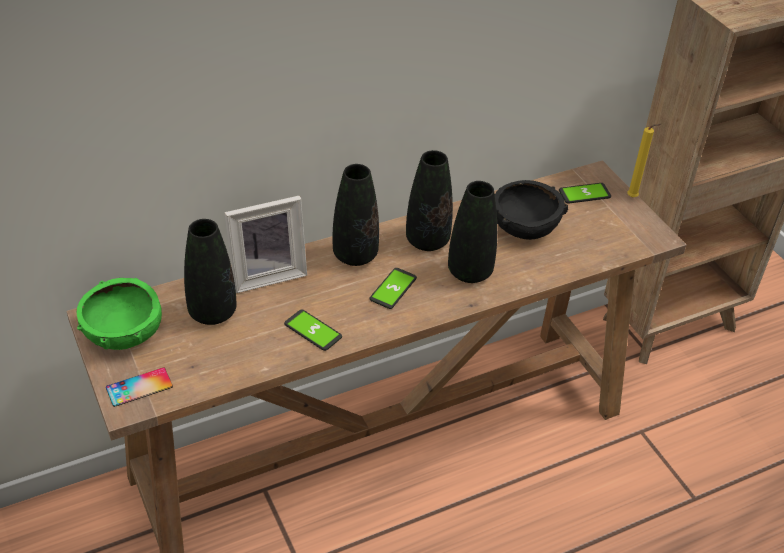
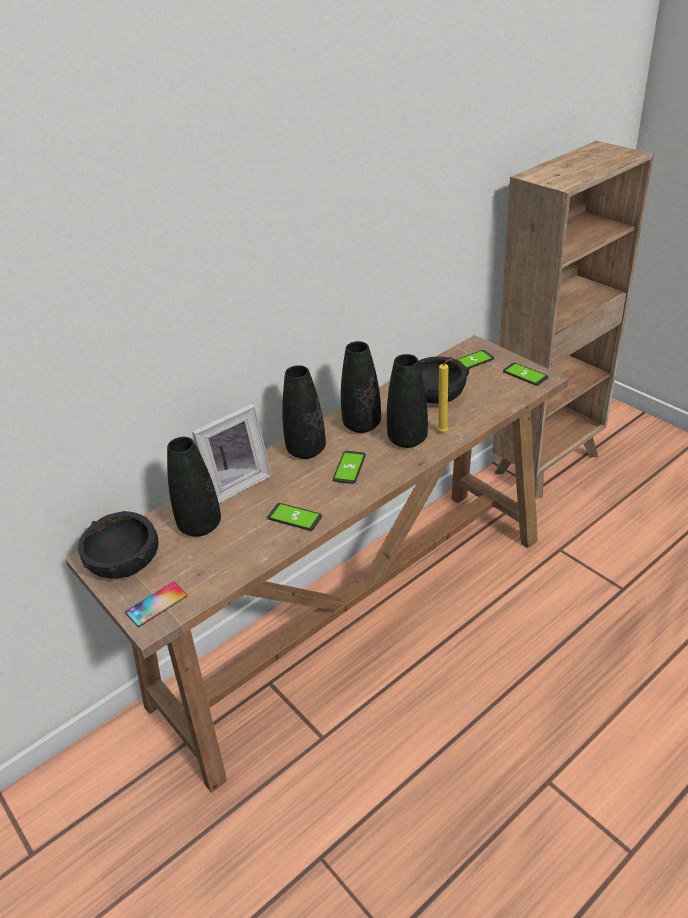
camera: 10 degrees left, 5 degrees down
(123, 331) = (124, 562): green bowl -> black bowl
(634, 198) = (511, 355): yellow candle -> yellow candle (444, 432)
(637, 227) = (525, 375): none -> phone

